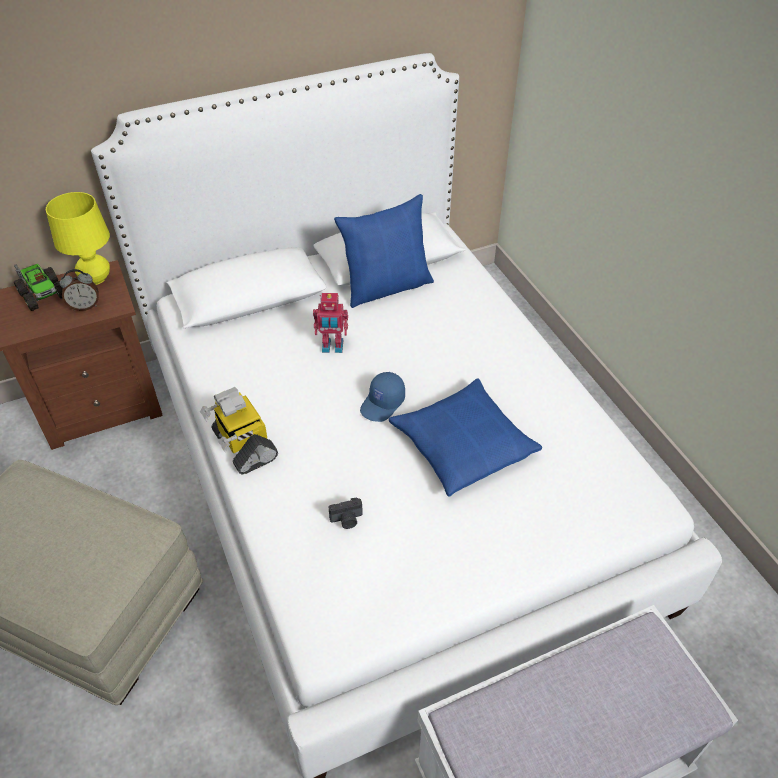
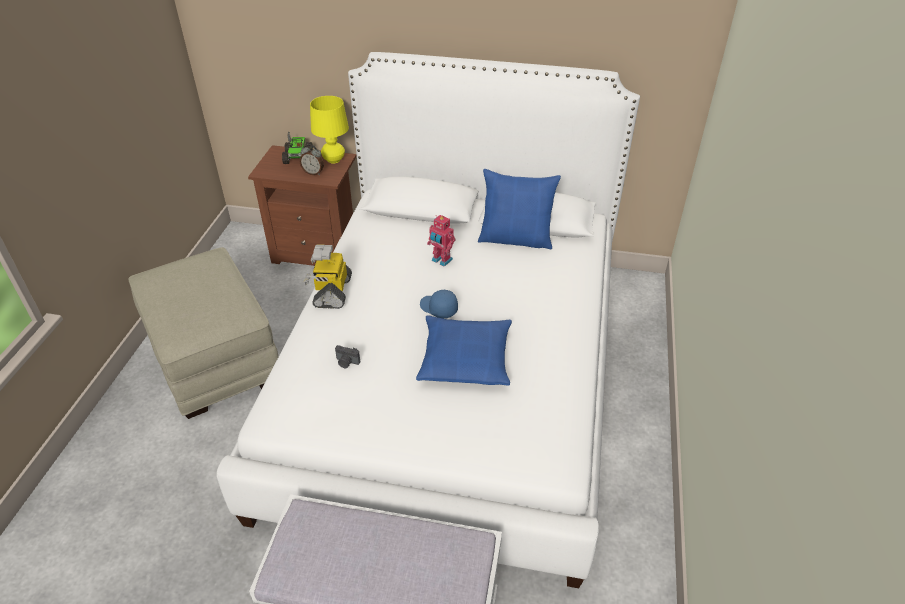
camera: 35 degrees right, 5 degrees down
(383, 404) = (438, 308): blue cap -> blue cap turned 60 degrees clockwise

